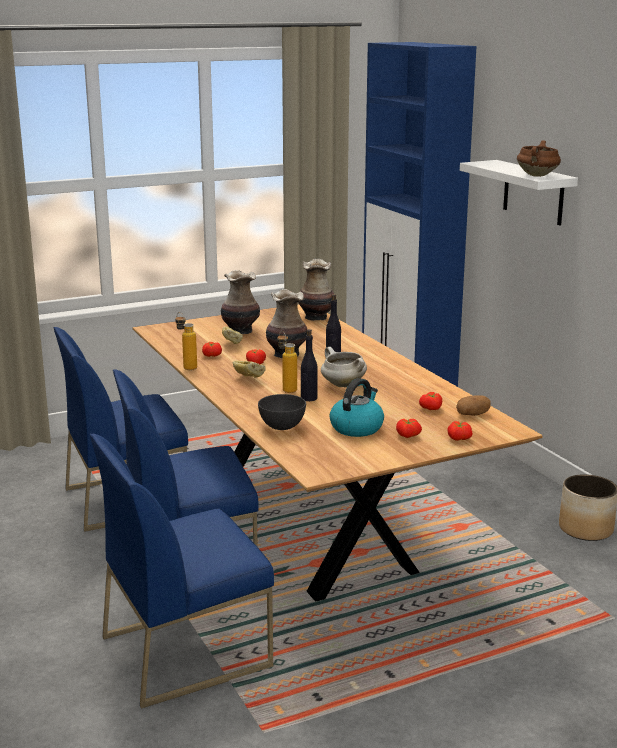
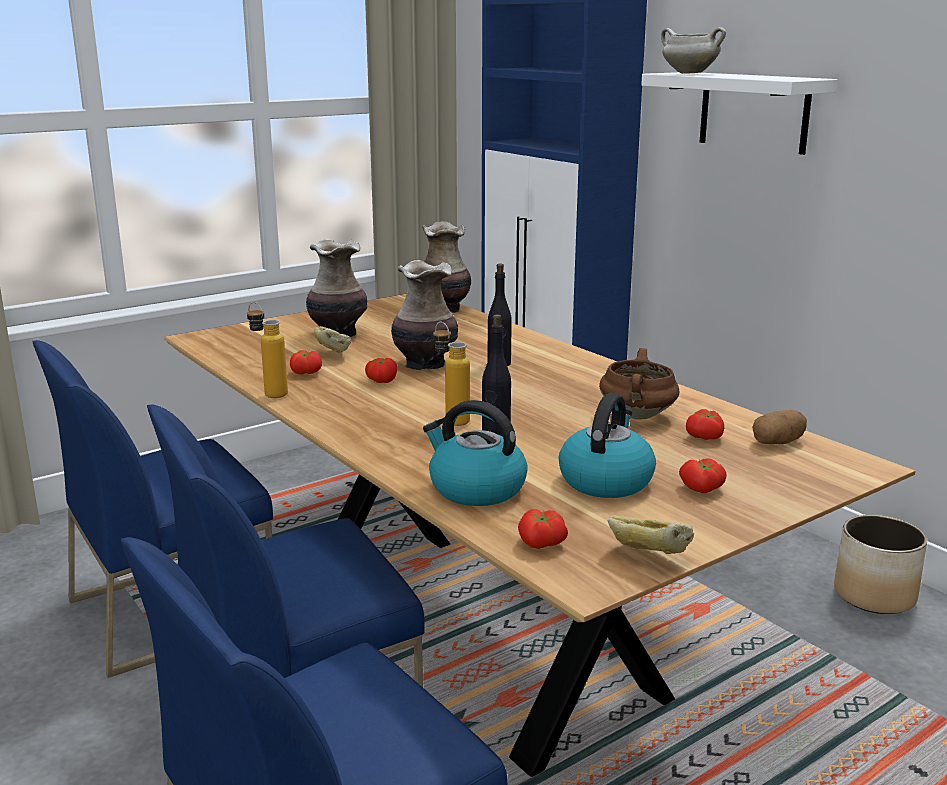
camera: 10 degrees left, 0 degrees up
(248, 379) = (380, 407): bread -> bread (647, 557)
(282, 427) = (475, 489): grey bowl -> kettle
(342, 385) = (538, 407): white cooking pot -> white cooking pot (688, 73)
(458, 439) = (789, 488): tomato -> tomato (540, 544)
(537, 175) = (779, 78): brown cooking pot -> brown cooking pot (638, 416)

